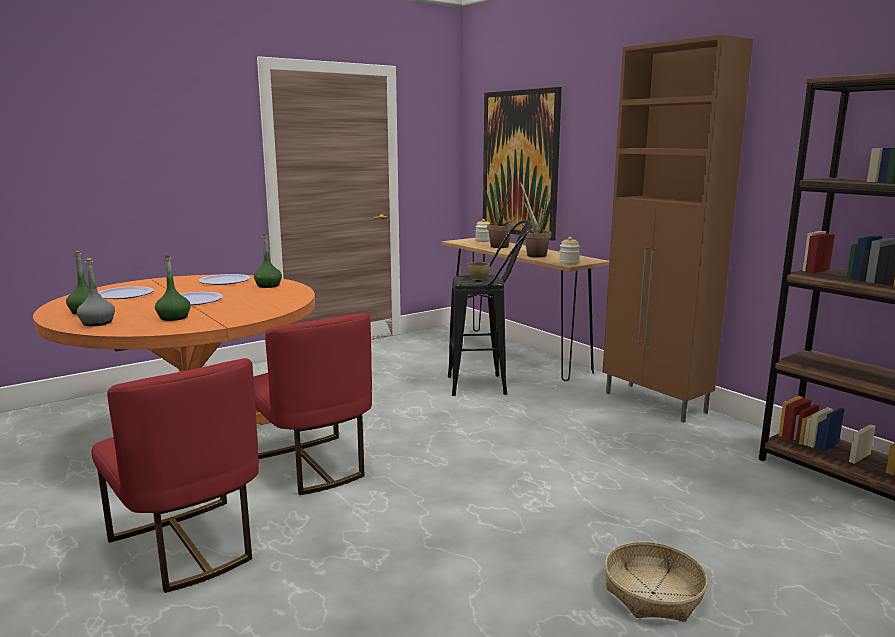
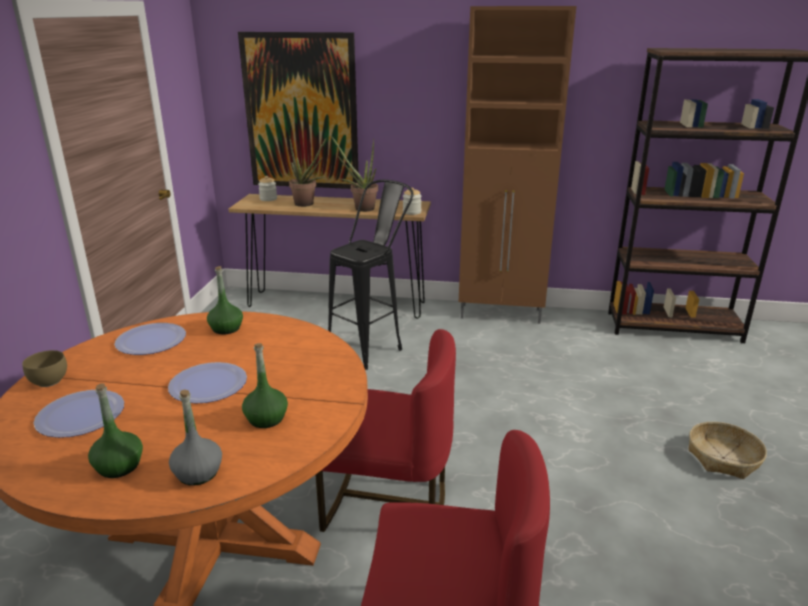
camera: 45 degrees left, 10 degrees up
(479, 279) = (359, 248): brown bowl -> brown bowl (50, 381)

